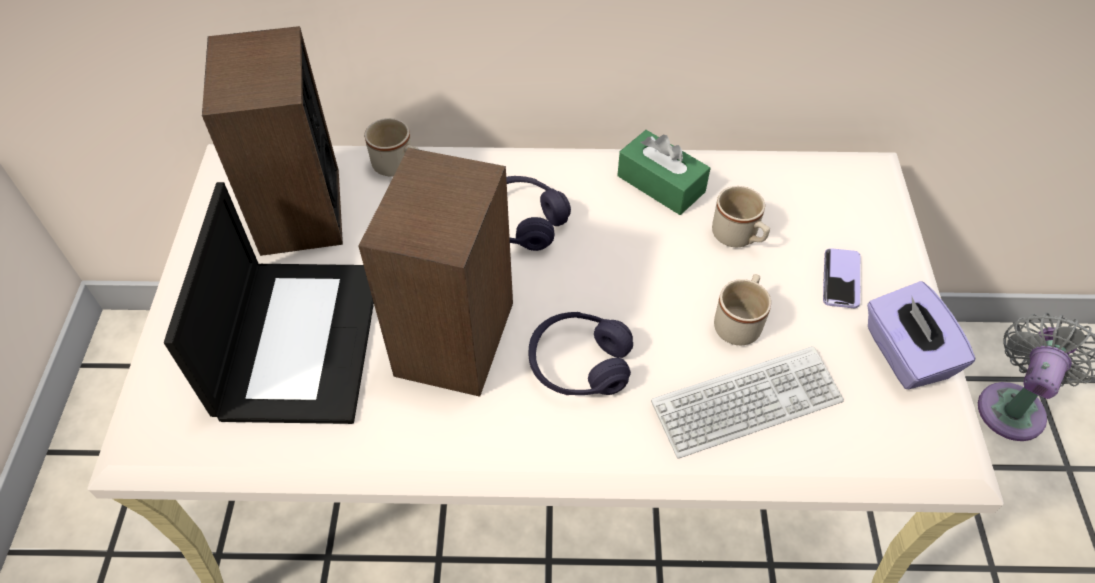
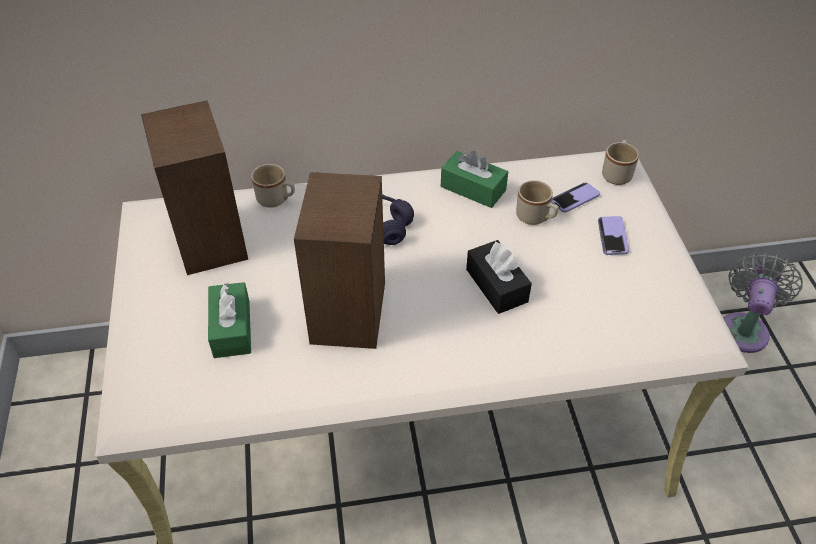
camera: 10 degrees left, 5 degrees down
(298, 339) = (232, 328): laptop -> green tissue box
(579, 364) = (442, 317): purple headphones -> none
(663, 328) = (496, 285): none -> black tissue box
(739, 322) = (548, 274): beige mug -> beige mug (617, 173)
(746, 403) = (564, 326): keyboard -> none
(798, 216) = (574, 198): none -> phone
(904, 354) = (665, 279): purple tissue box -> none

